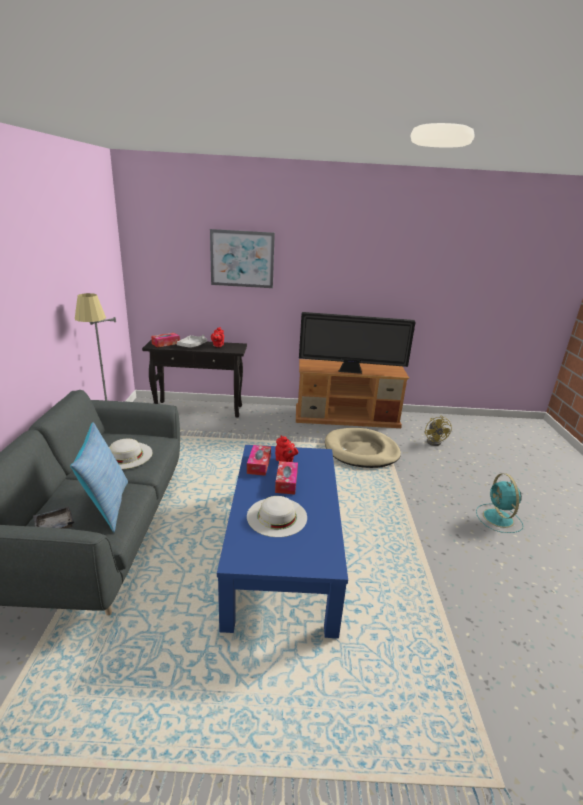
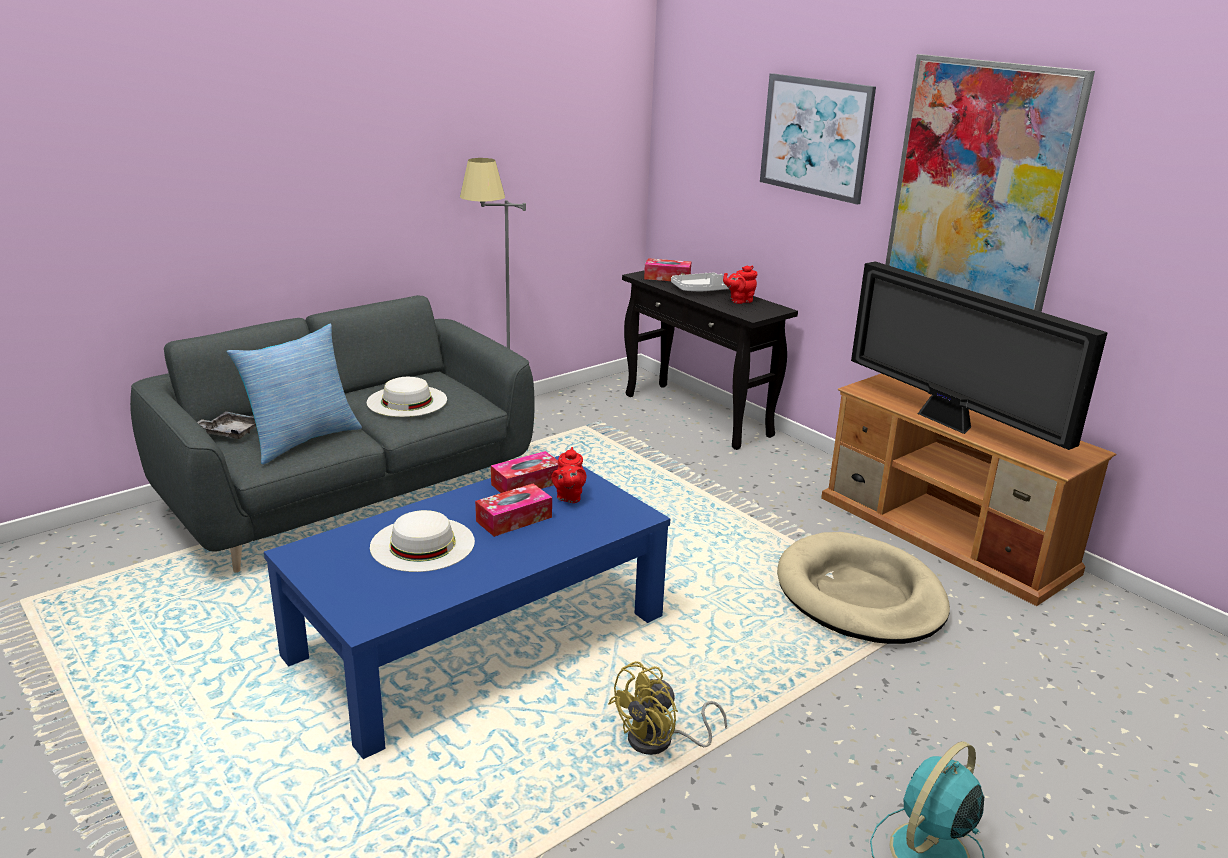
camera: 50 degrees right, 0 degrees up
(332, 272) = (979, 186): none -> picture
(435, 441) = (1076, 667): yellow fan -> yellow fan (660, 742)

